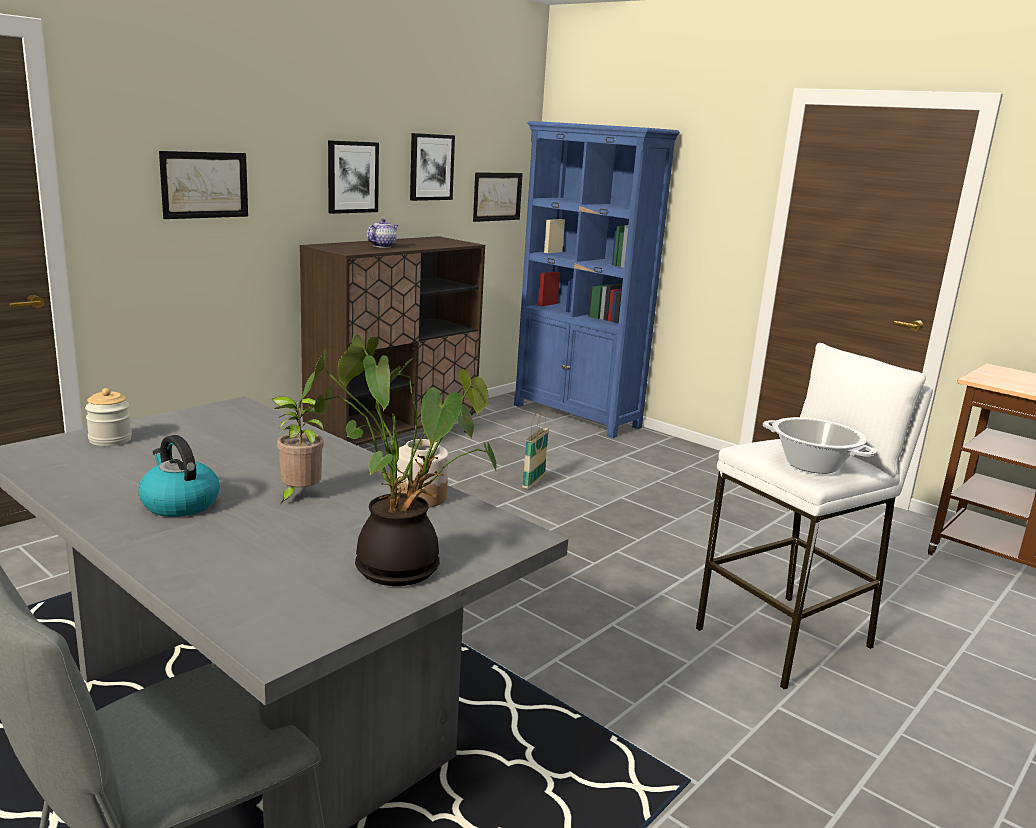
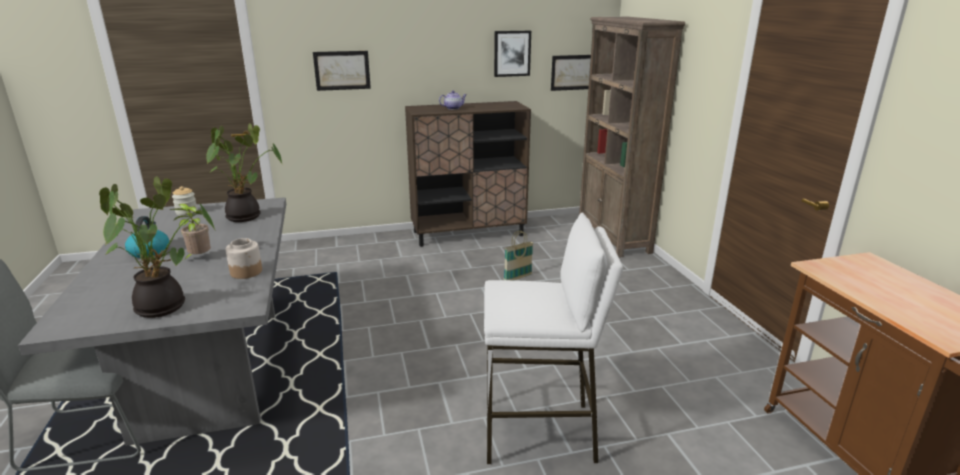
camera: 35 degrees right, 5 degrees up
(244, 430) = (247, 216): none -> potted plant
(352, 177) = (446, 62): picture -> none
(577, 416) = (613, 237): blue bookcase -> brown bookcase
(812, 465) = (517, 306): cooking pot -> none

